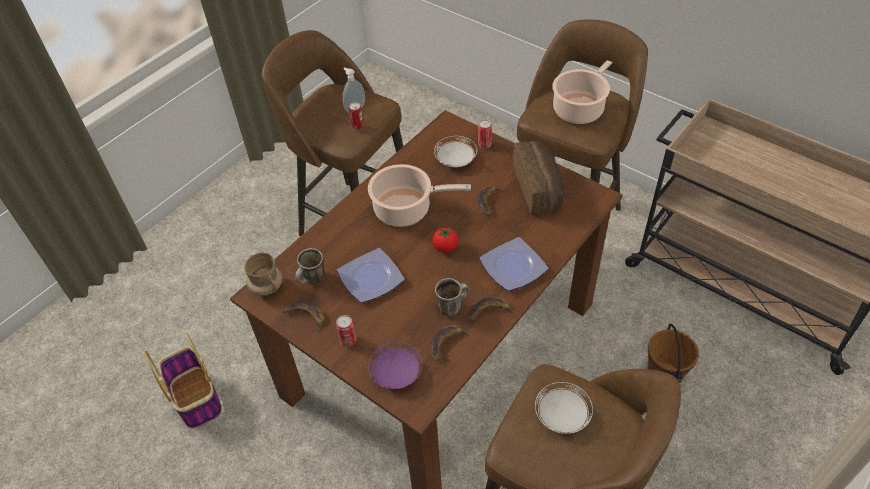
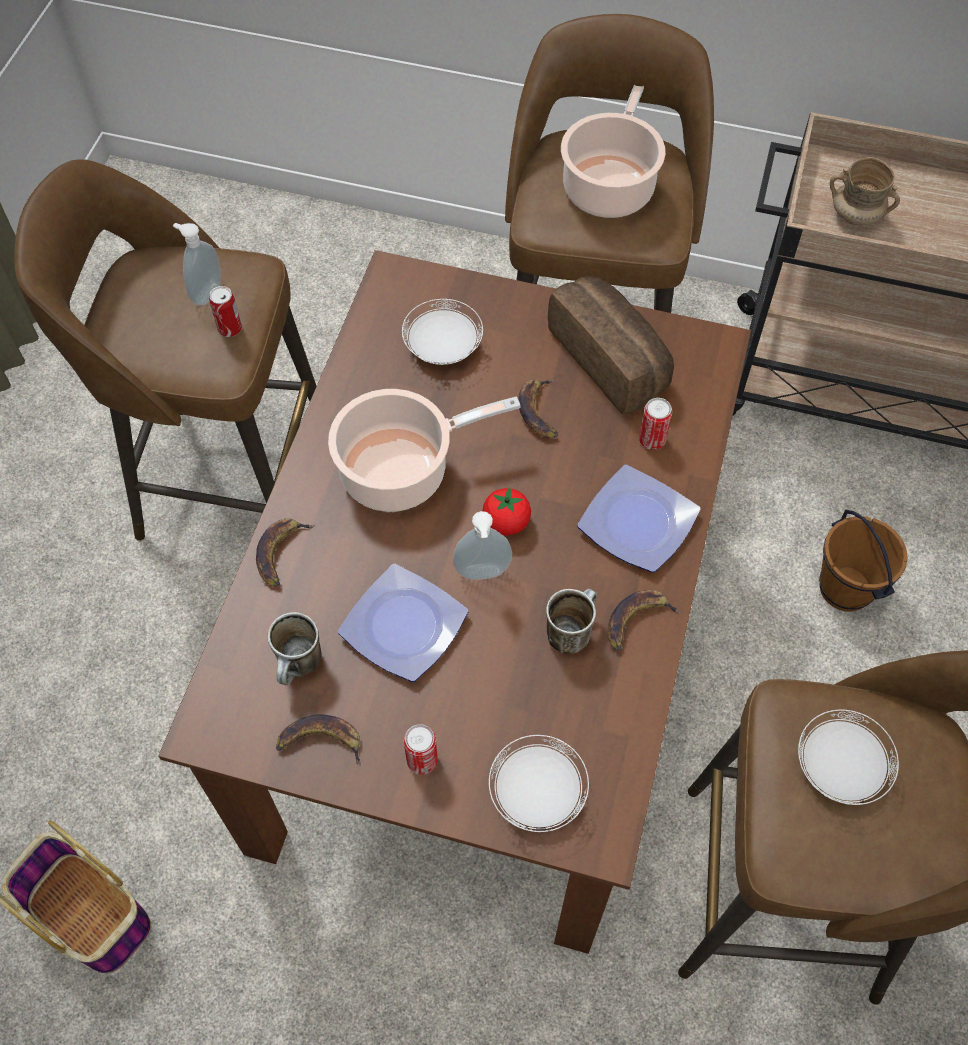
camera: 25 degrees left, 10 degrees up
(266, 287) = (218, 709): beige mug -> beige mug (855, 215)
(396, 373) = (536, 792): purple plate -> white plate
(421, 267) = (482, 574): none -> soap dispenser
(446, 344) = (594, 706): banana -> banana (281, 553)
(484, 144) = (479, 300): can -> can (652, 440)

